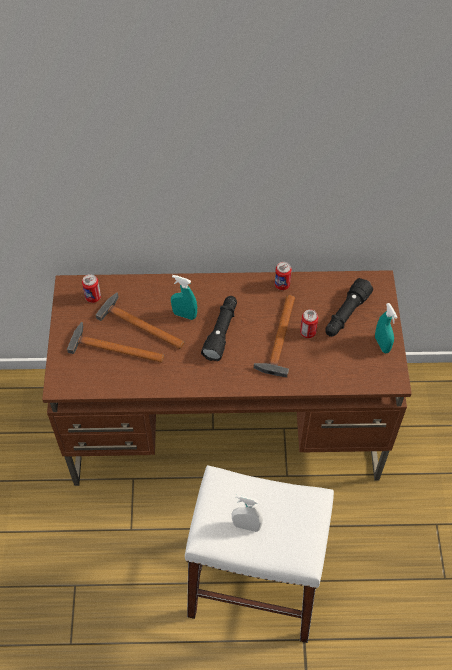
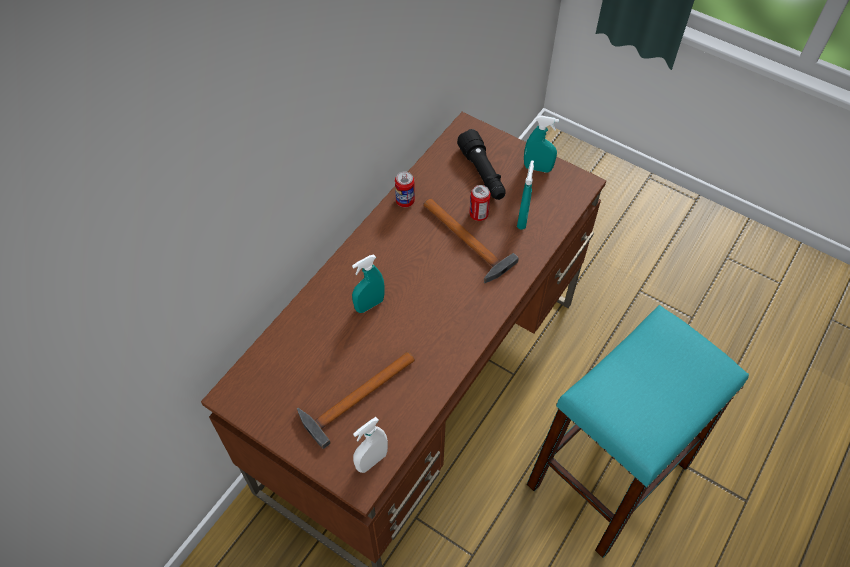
camera: 55 degrees left, 0 degrees up
(93, 297) = (268, 379): can -> none
(138, 324) = (344, 354): hammer -> none
(221, 332) = (419, 284): black flashlight -> none
(246, 526) = (656, 401): white spray bottle -> white spray bottle (372, 461)
(254, 586) = (608, 475): white stool -> turquoise stool
(326, 360) = (522, 219): none -> turquoise spray bottle

